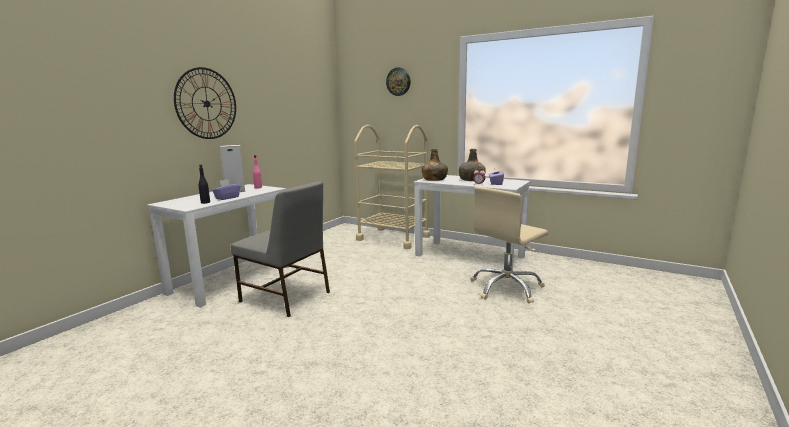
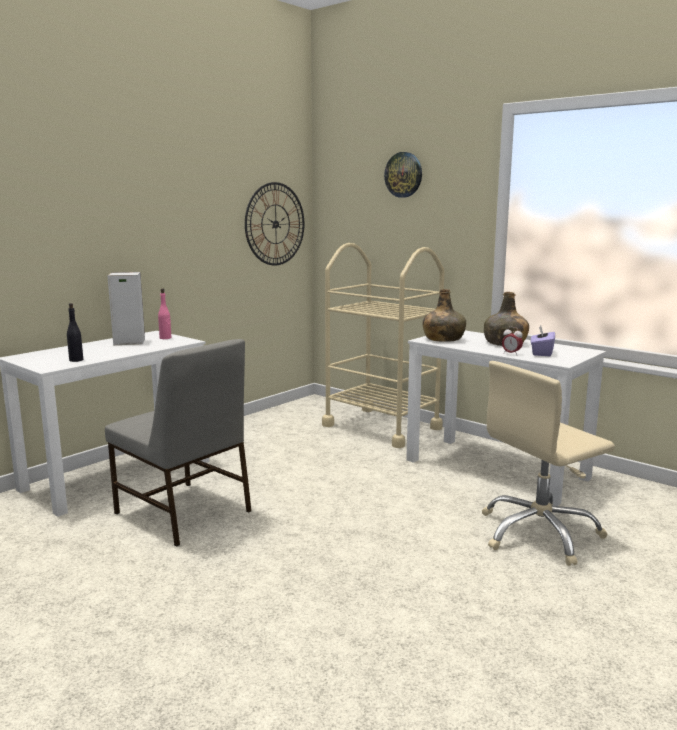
camera: 10 degrees right, 0 degrees up
(206, 103) = (95, 209): wall clock -> wall clock (275, 224)
(227, 198) = (111, 354): purple tissue box -> none

